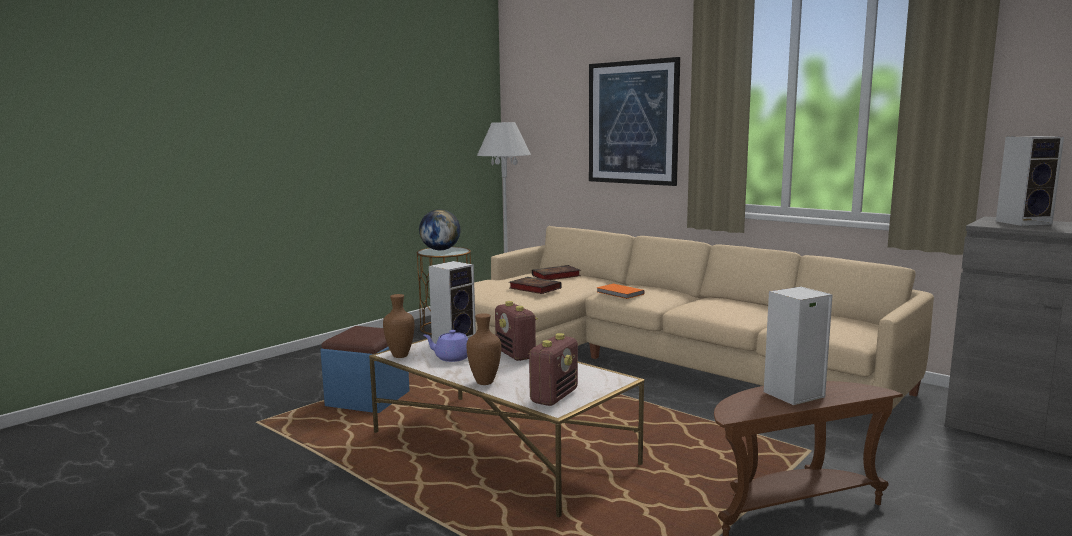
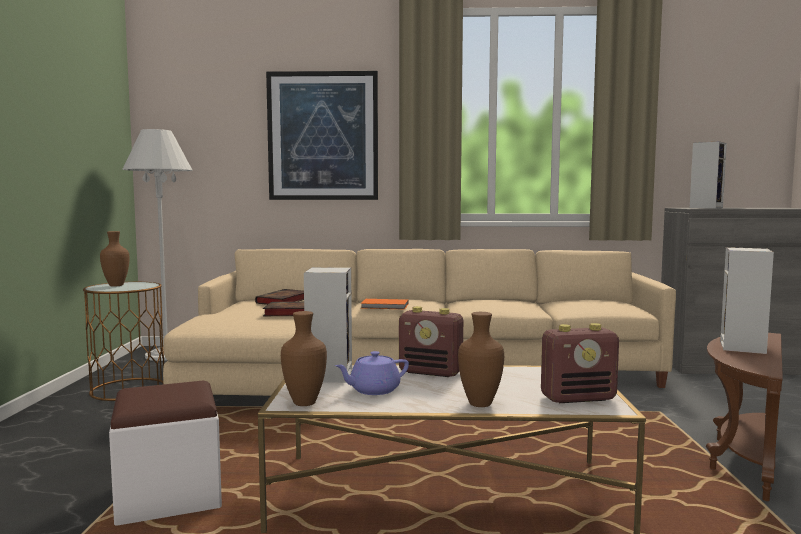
camera: 40 degrees left, 5 degrees down
(368, 399) = (169, 496): blue ottoman -> white ottoman
(440, 250) = (115, 285): globe -> brown vase
(554, 396) = (578, 398): radio -> radio turned 90 degrees clockwise

